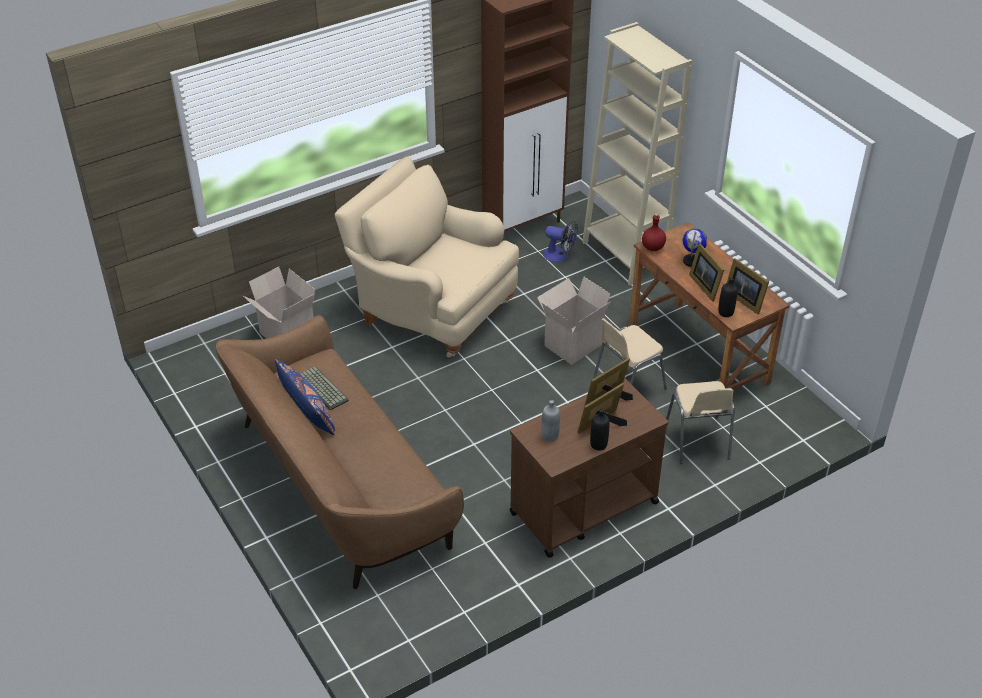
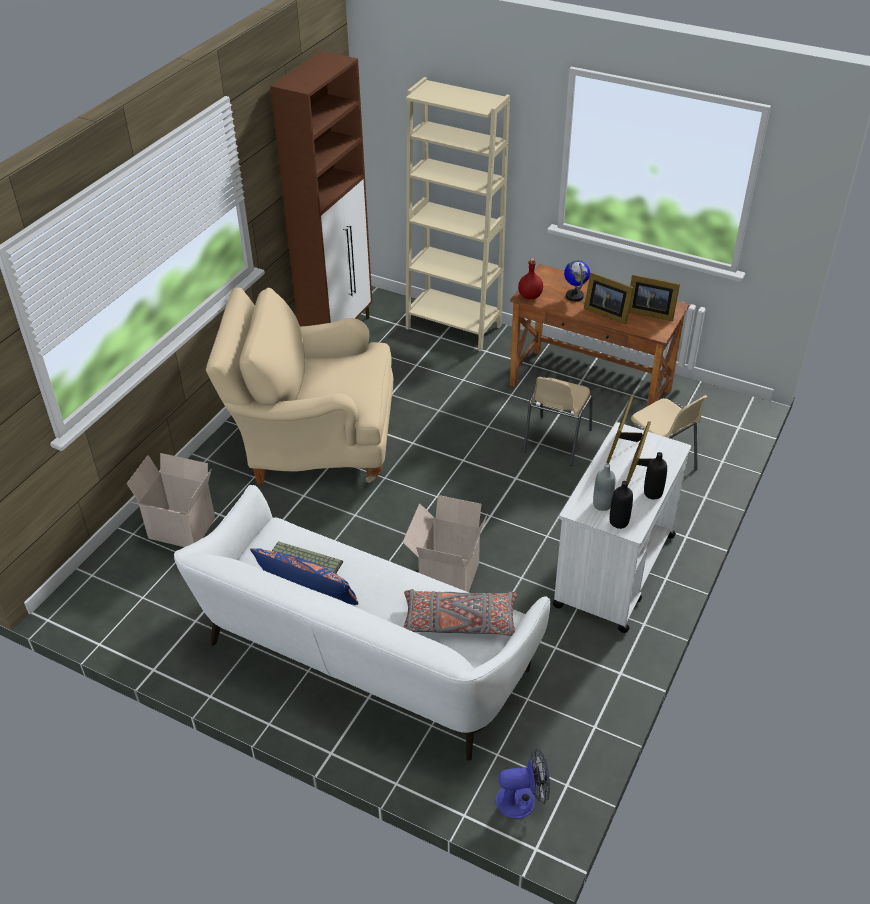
camera: 30 degrees left, 0 degrees up
(339, 484) = (362, 658): brown sofa -> white sofa
(394, 479) = (459, 621): none -> grey pillow
(560, 255) = (395, 347): fan -> fan (523, 800)
(572, 344) = (475, 423): cardboard box -> cardboard box (447, 576)
(583, 508) = (614, 571): brown cart -> white cart
(725, 312) = (645, 329): black bottle -> black bottle (619, 522)

